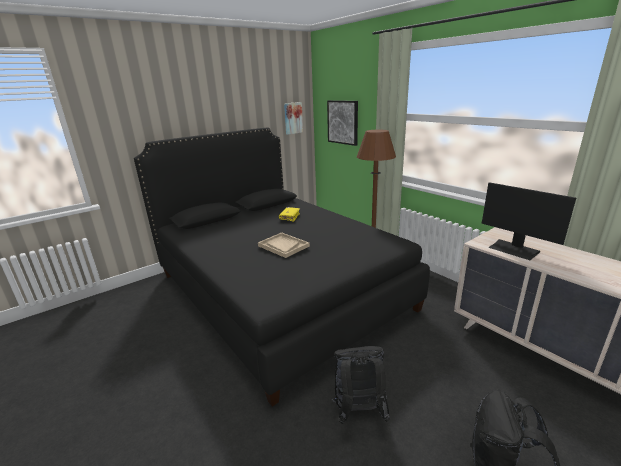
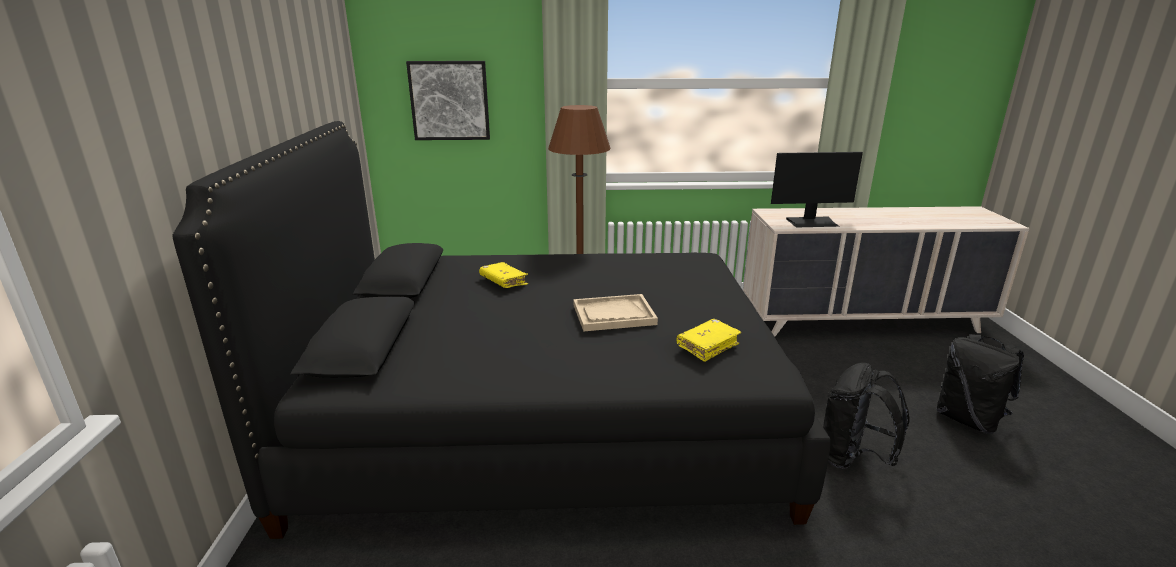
camera: 55 degrees left, 0 degrees up
(276, 276) = (708, 346): none -> yellow book
(293, 118) = (342, 99): picture -> none

